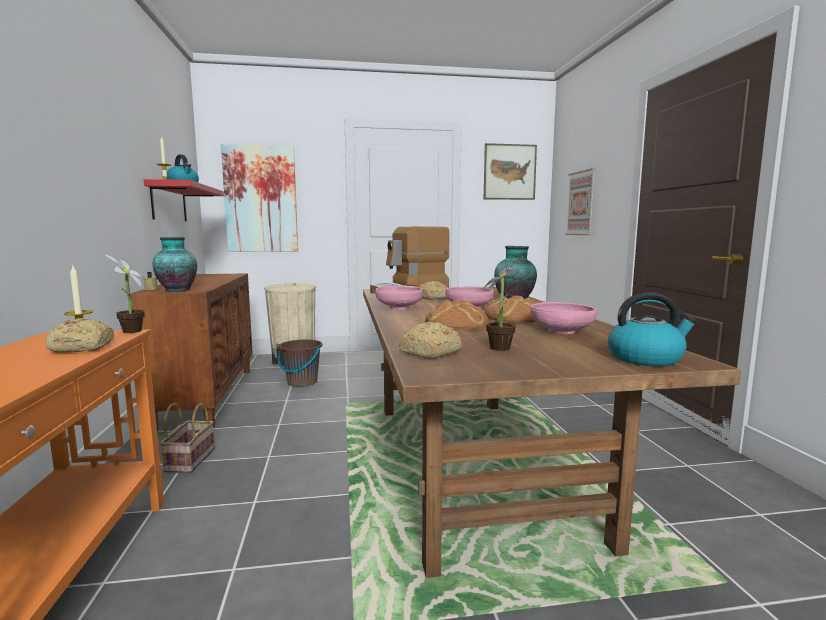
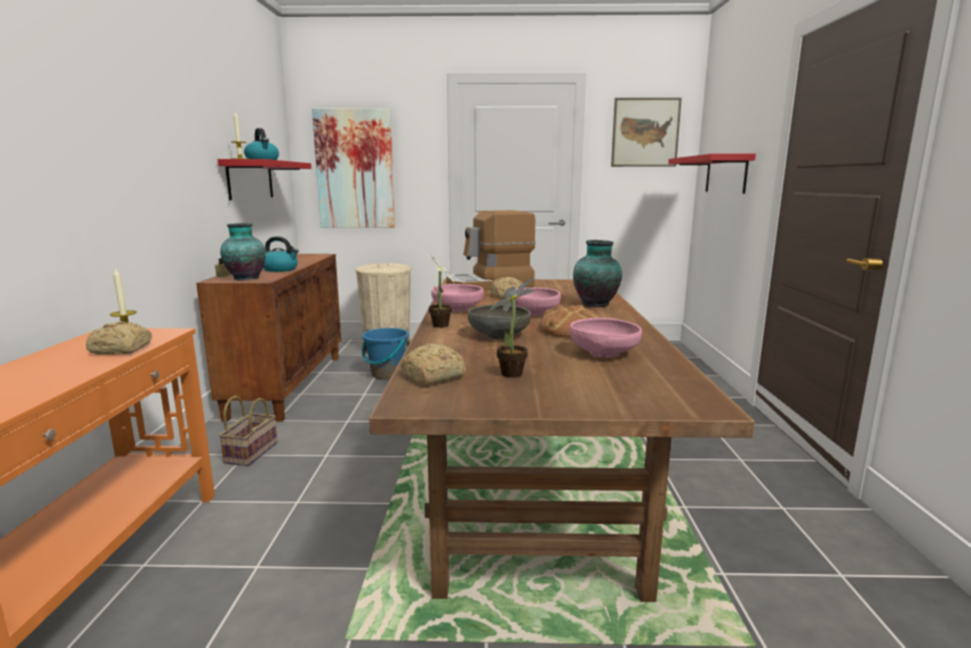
camera: 10 degrees right, 5 degrees up
(130, 332) = (174, 331): potted plant -> potted plant (439, 326)
(302, 382) = (387, 374): brown bucket -> blue bucket
(456, 323) = (498, 335): bread -> grey bowl
(581, 203) = (726, 174): picture -> red shelf
(646, 358) = (658, 398): kettle -> kettle (281, 269)

